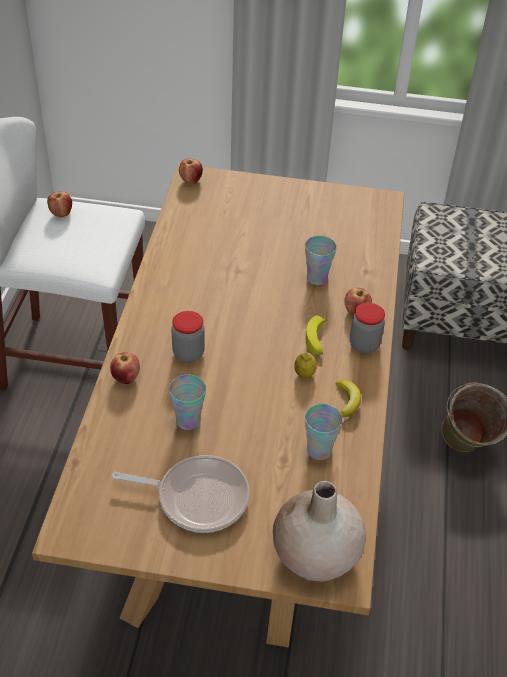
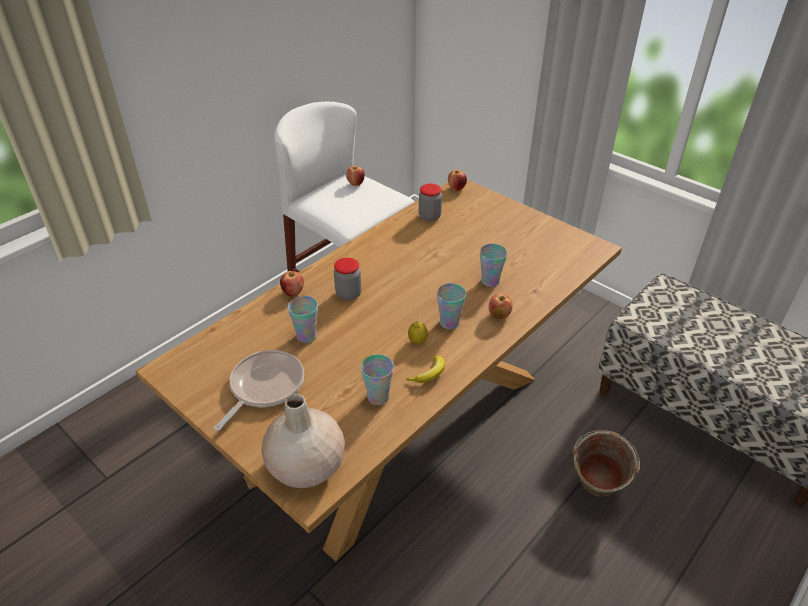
camera: 35 degrees right, 5 degrees down
(197, 497) = (264, 387): frying pan -> frying pan turned 105 degrees counterclockwise
(317, 340) = (449, 323): banana -> cup
(364, 344) = (484, 340): jar -> jar (429, 216)

